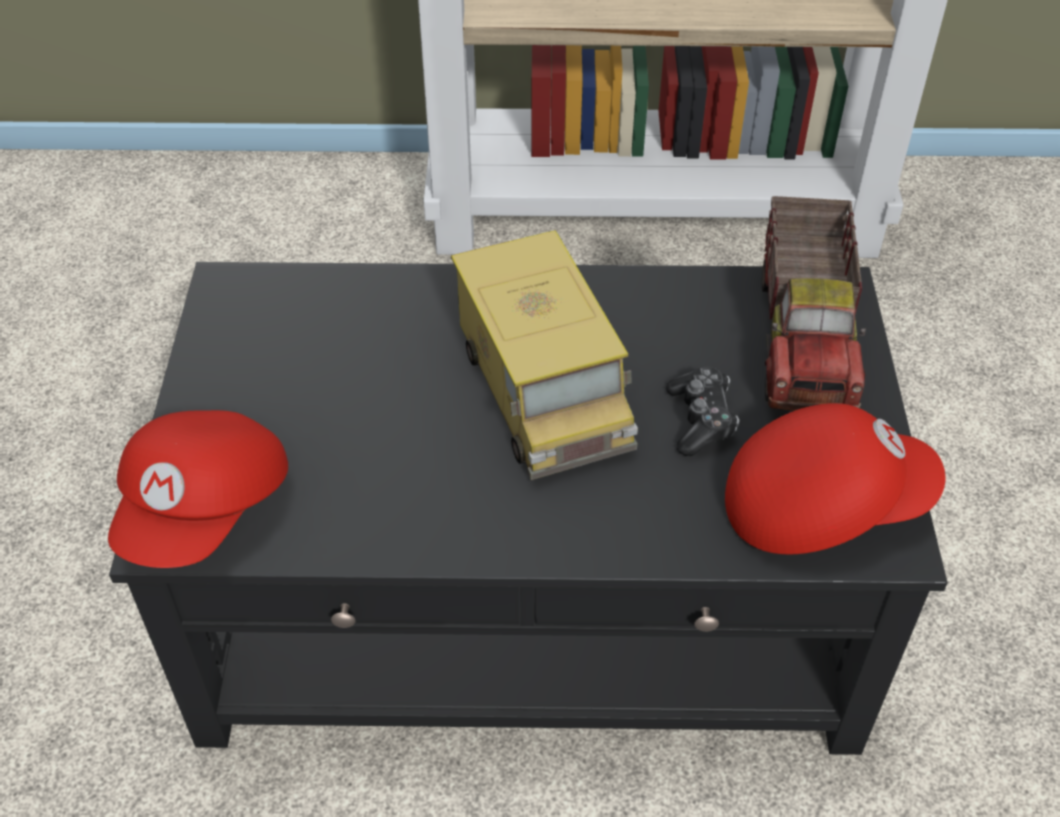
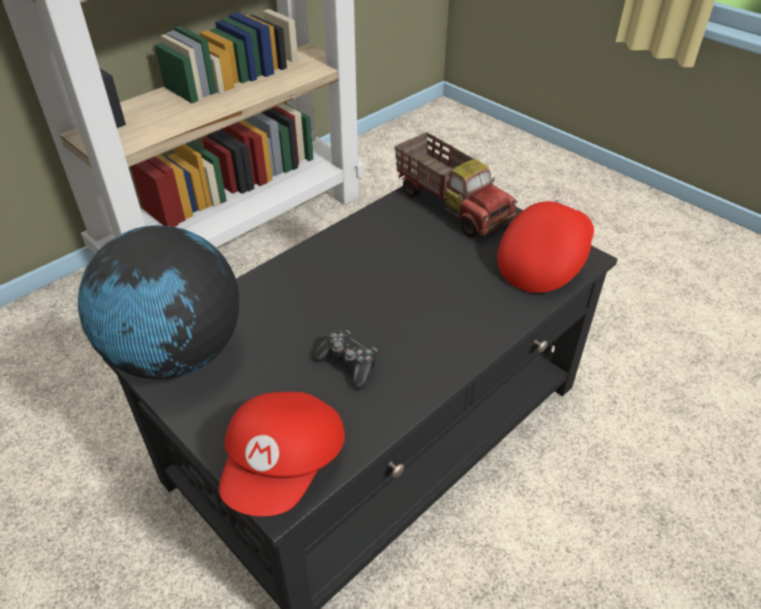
camera: 45 degrees left, 5 degrees down
(207, 510) = (286, 465): red cap -> red cap turned 45 degrees clockwise
(254, 313) = (176, 355): none -> globe
(543, 389) = (376, 292): toy truck -> none
(701, 420) = (457, 260): game controller -> game controller (348, 364)

